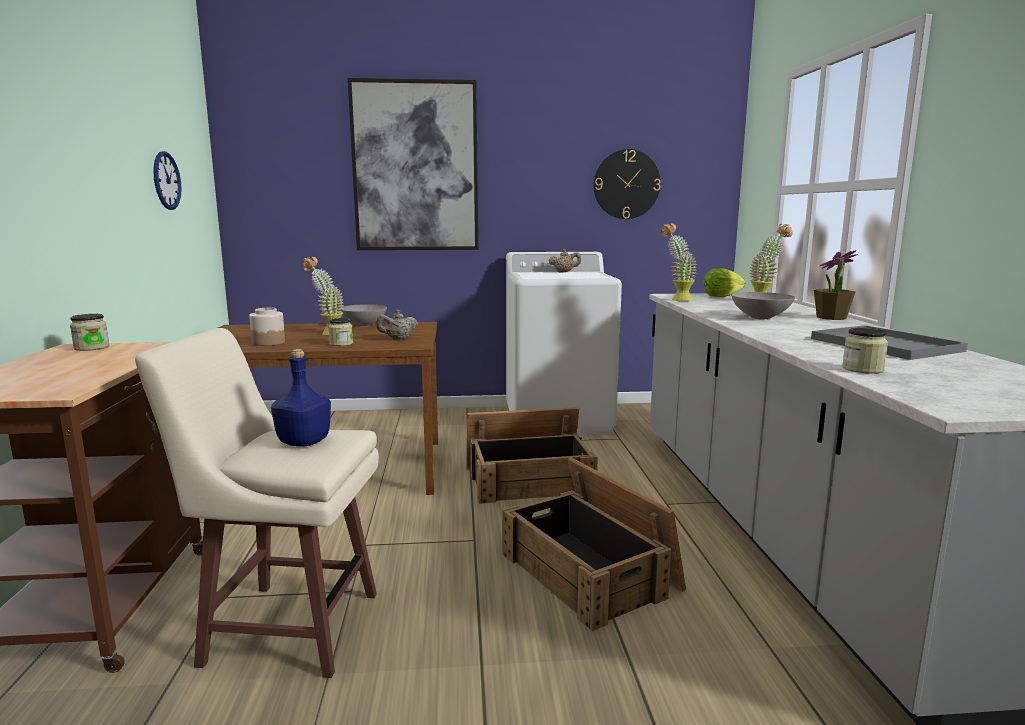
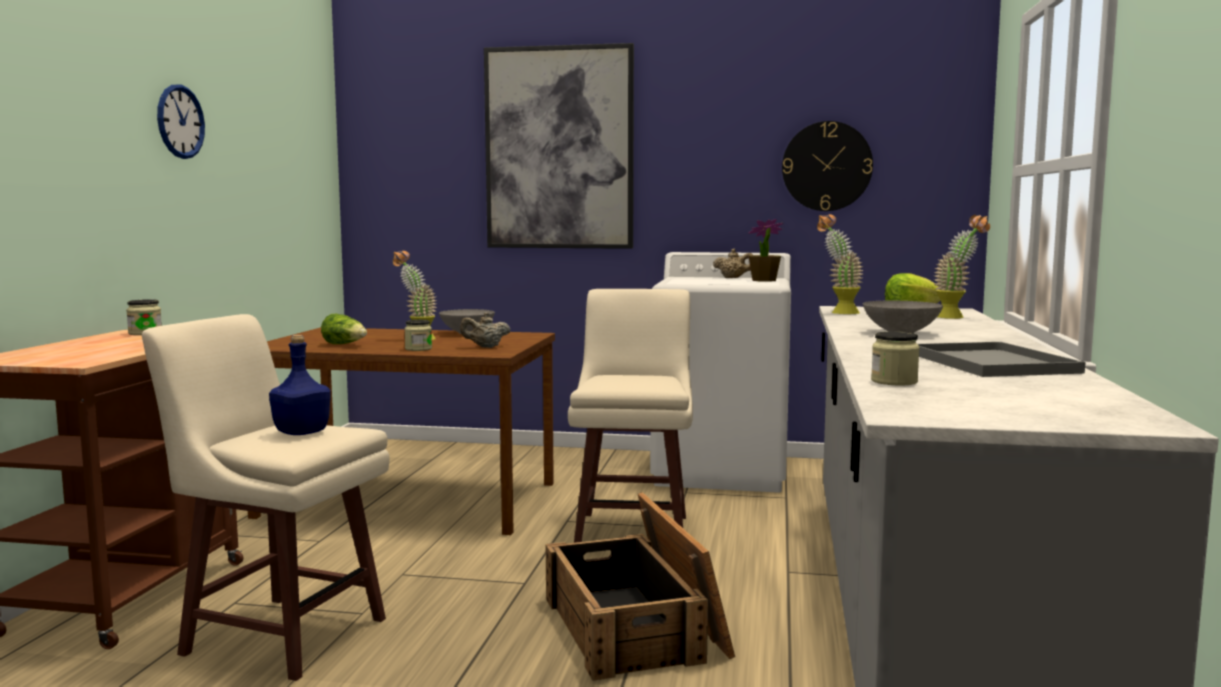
camera: 15 degrees right, 5 degrees down
(166, 180) = (271, 167): wall clock -> wall clock (180, 121)
(268, 342) = (345, 344): jar -> lettuce
(529, 480) = (634, 531): crate -> beige stool
(831, 317) = (999, 336): potted plant -> potted plant (764, 280)

